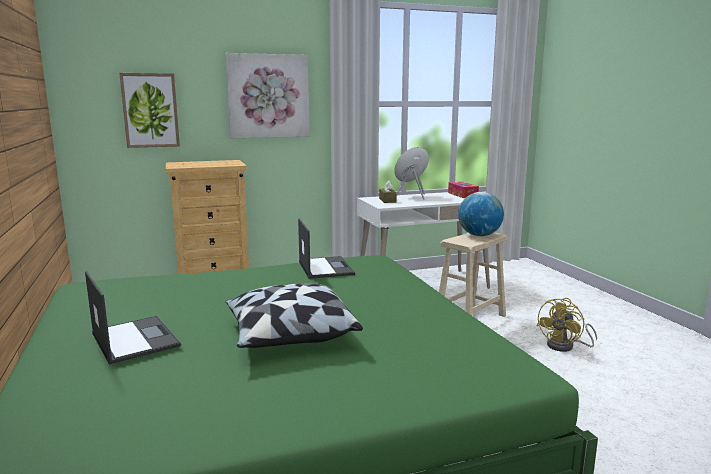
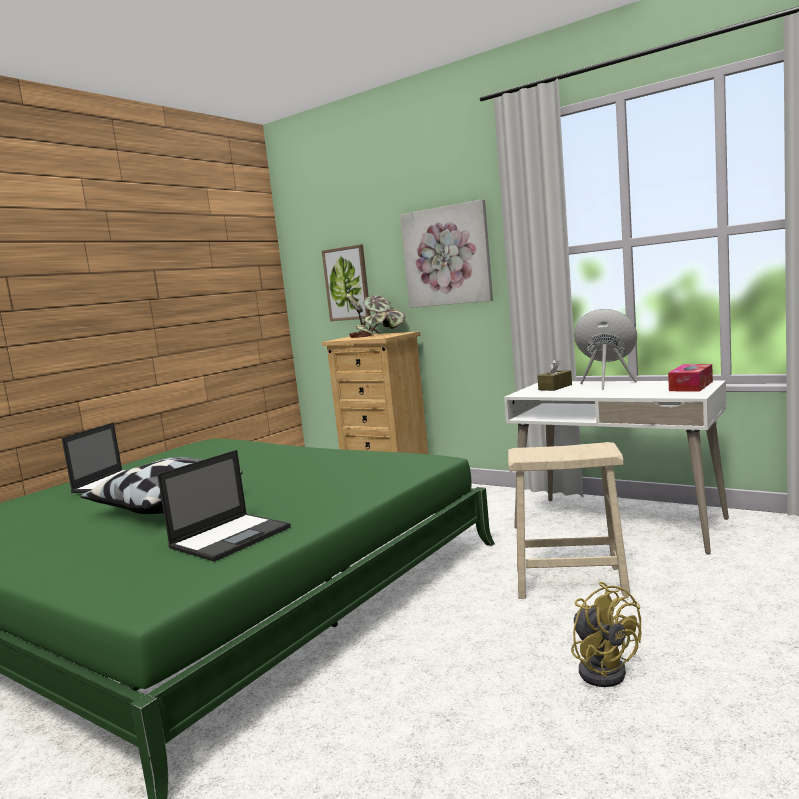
camera: 55 degrees right, 5 degrees down
(204, 162) = (376, 335): none -> potted plant
(325, 268) = (366, 459): laptop -> laptop (231, 537)
(479, 235) = (578, 450): globe -> none
(565, 346) = (603, 668): yellow fan -> yellow fan turned 120 degrees counterclockwise

